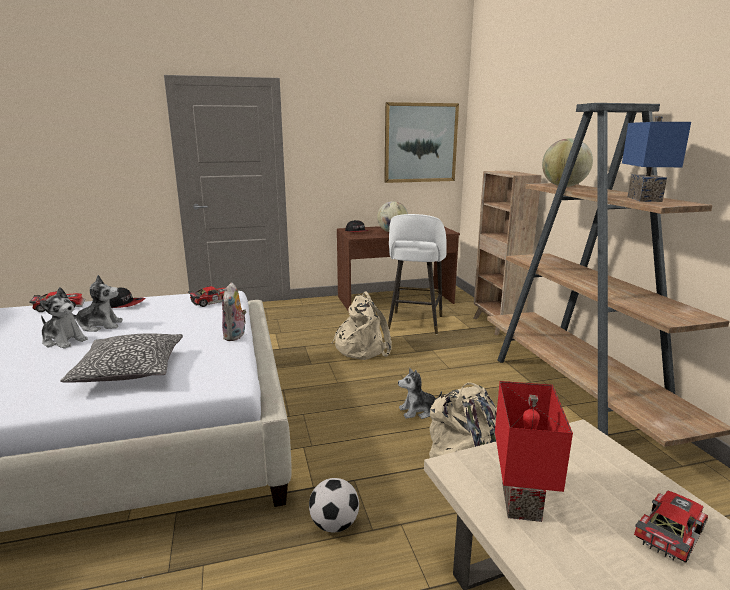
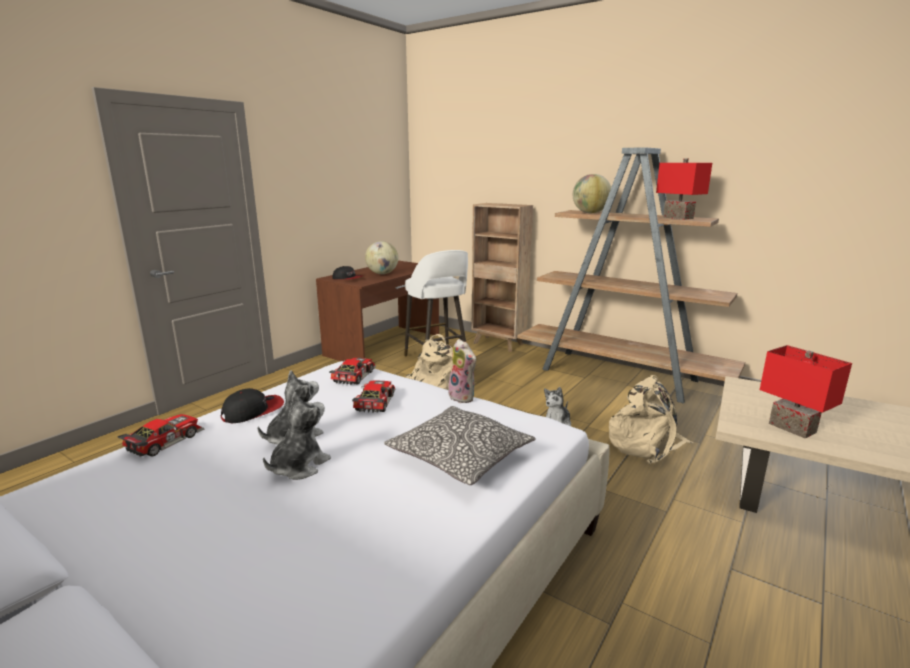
camera: 40 degrees left, 0 degrees up
(64, 341) = (299, 466): plush toy -> plush toy turned 45 degrees counterclockwise
(334, 524) = (643, 522): football -> none
(420, 143) = (377, 179): picture -> none
(646, 199) = (679, 218): blue table lamp -> red table lamp
(667, 531) = (850, 412): toy car -> toy car (373, 402)

